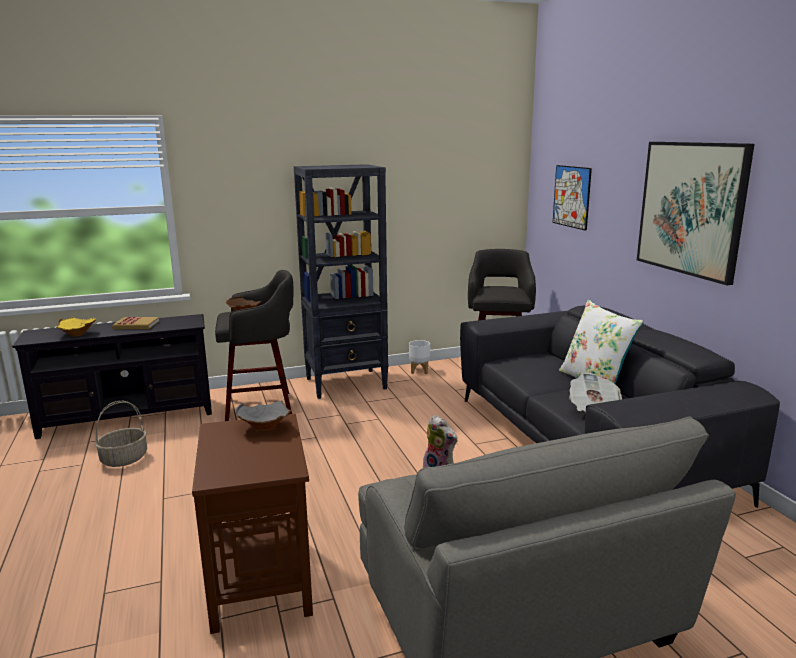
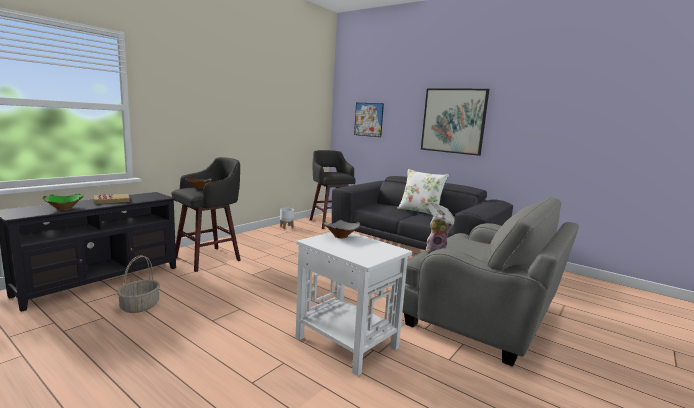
camera: 35 degrees left, 5 degrees down
(78, 334) = (64, 208): yellow bowl -> green bowl
(261, 580) = (347, 342): brown side table -> white side table
(347, 383) = (250, 238): black bookcase -> none

